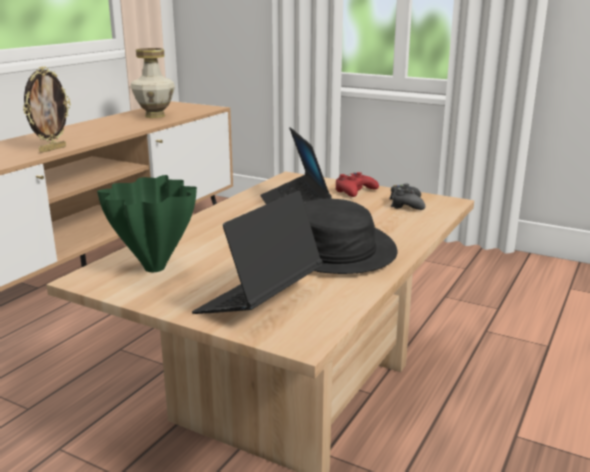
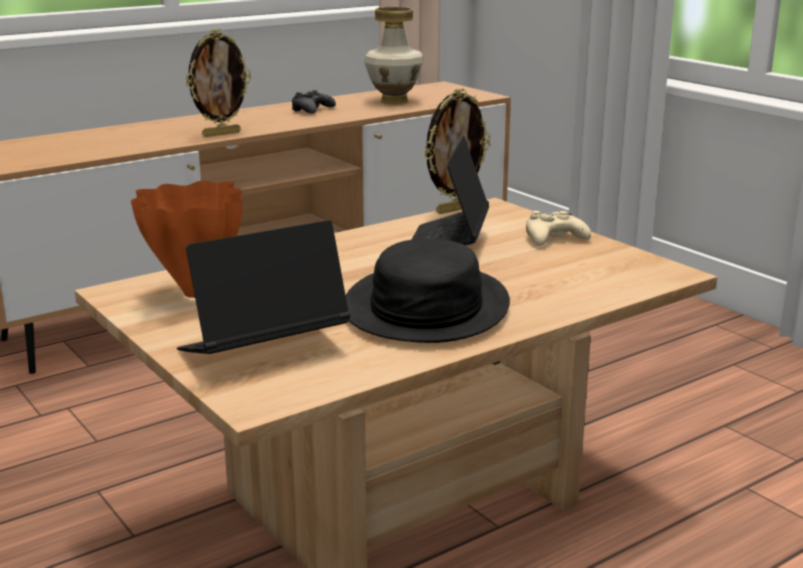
camera: 25 degrees right, 0 degrees up
(154, 269) = (194, 294): green vase -> orange vase
(269, 182) = (454, 209): none -> picture frame
(355, 191) = (554, 238): red game controller -> beige game controller
(406, 204) = (603, 267): black game controller -> black game controller (312, 110)

